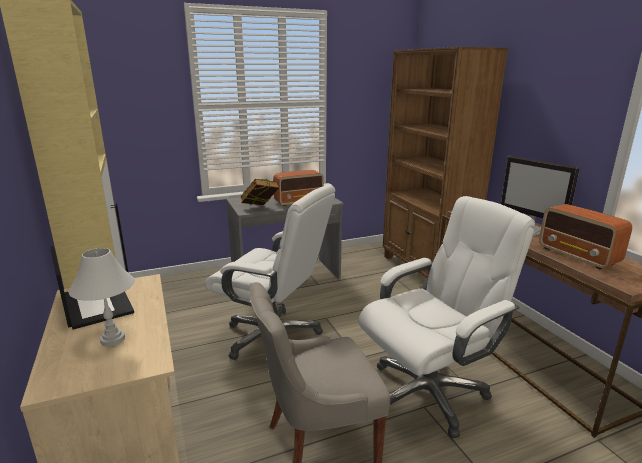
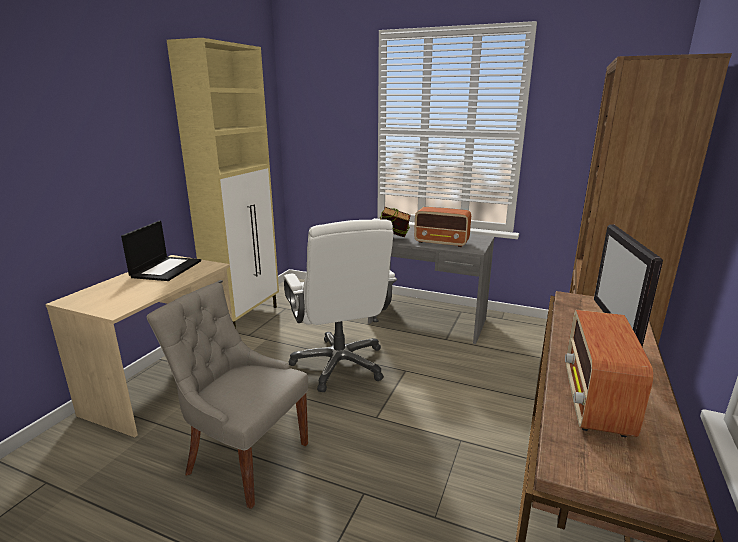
camera: 45 degrees right, 0 degrees up
(113, 339) = (131, 290): white table lamp -> none
(428, 392) = (389, 485): white office chair -> none

